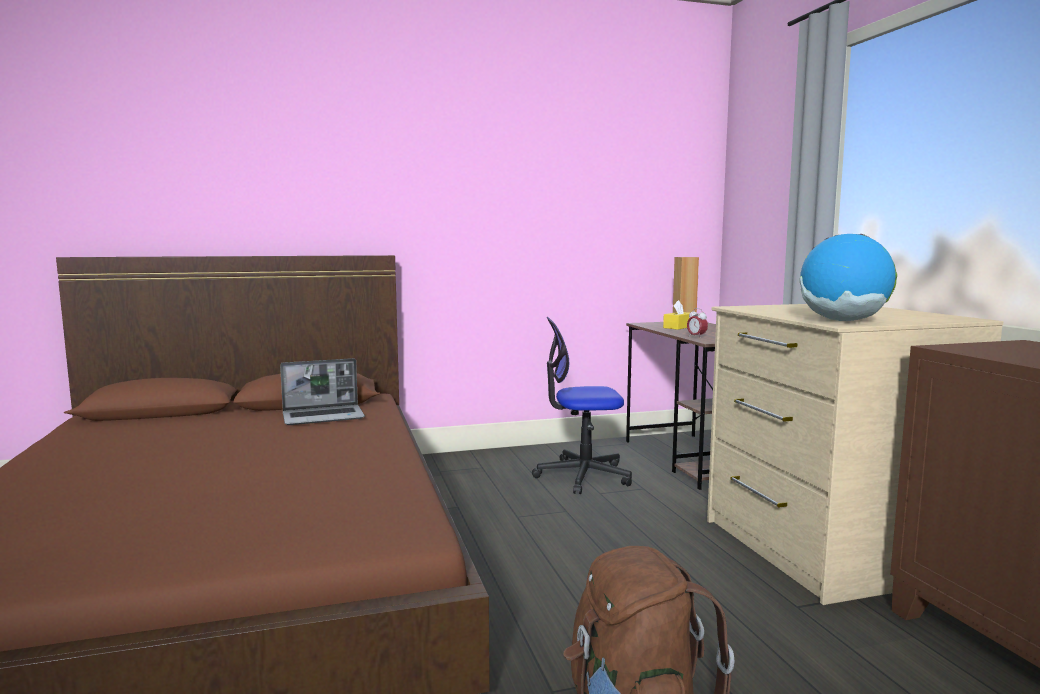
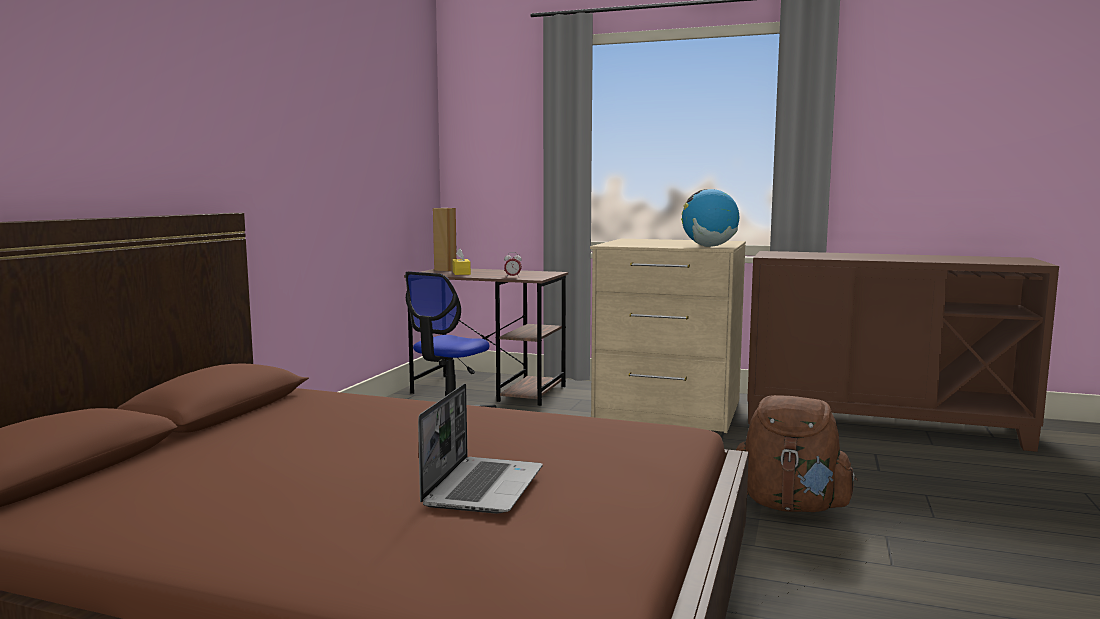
camera: 55 degrees left, 0 degrees up
(324, 416) = (305, 412): laptop -> laptop (483, 486)

